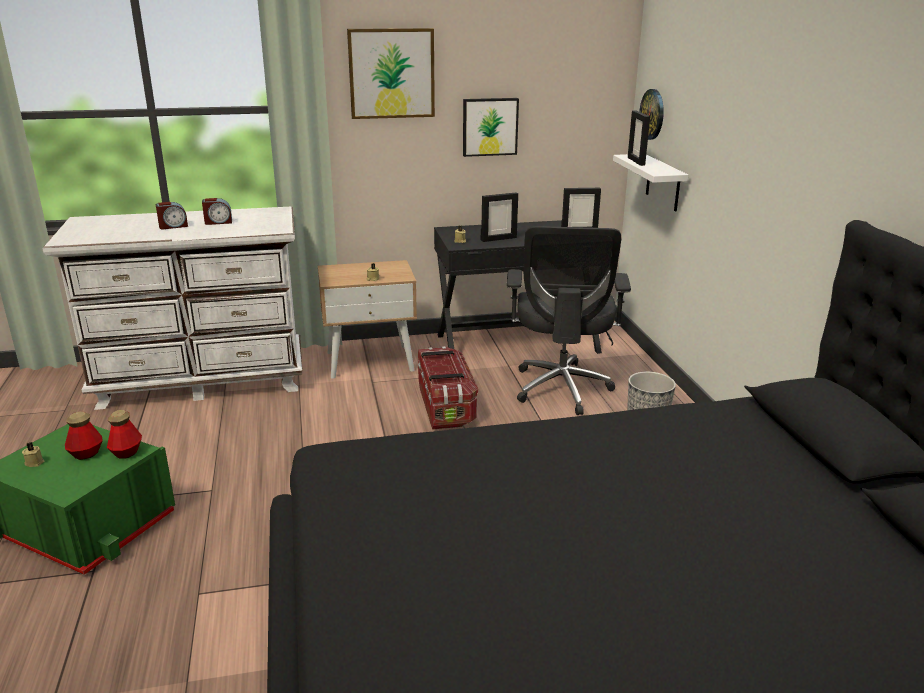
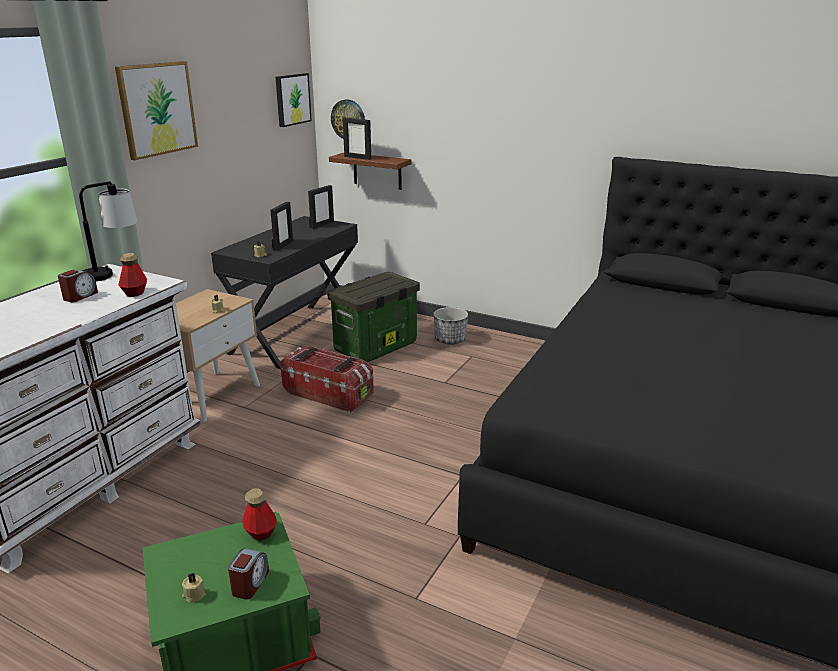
camera: 50 degrees left, 0 degrees up
(86, 454) = (226, 557): bottle -> bottle (135, 293)
(173, 226) = (41, 315): alarm clock -> alarm clock (250, 583)
(272, 213) = (112, 274): none -> table lamp
(489, 126) = (234, 149): picture -> picture (292, 99)
(561, 387) = (375, 347): office chair -> storage box
(663, 183) = (377, 171): white shelf -> brown shelf

